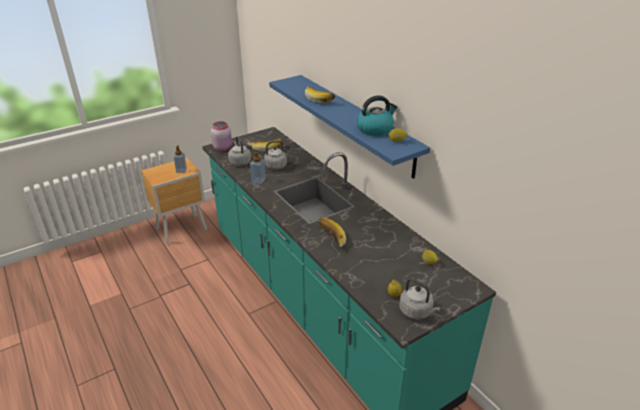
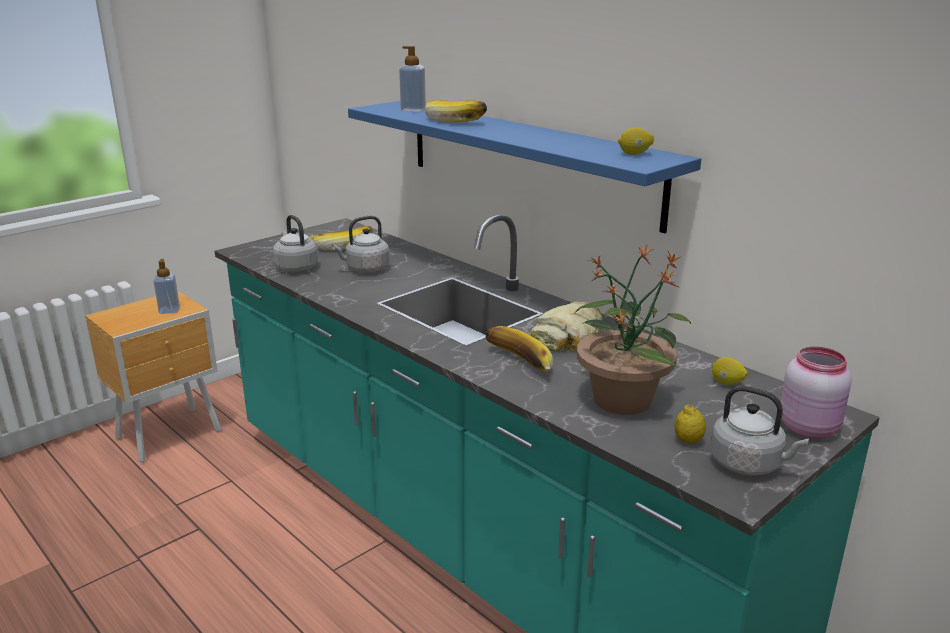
camera: 10 degrees left, 10 degrees down
(223, 148) = (257, 250): pink jar -> pink jar (809, 427)
(258, 180) = (341, 290): soap dispenser -> soap dispenser (413, 110)
(362, 223) = (569, 336): none -> bread
(373, 266) = (622, 399): none -> potted plant
(375, 129) = (583, 144): kettle -> none

